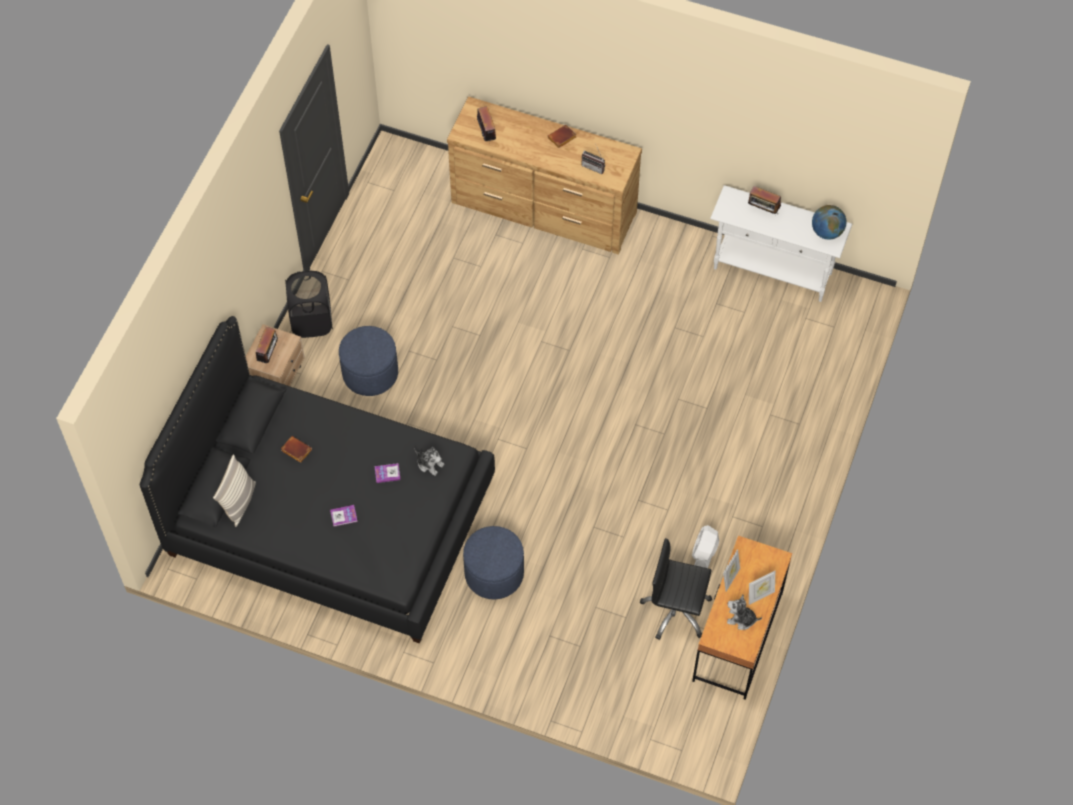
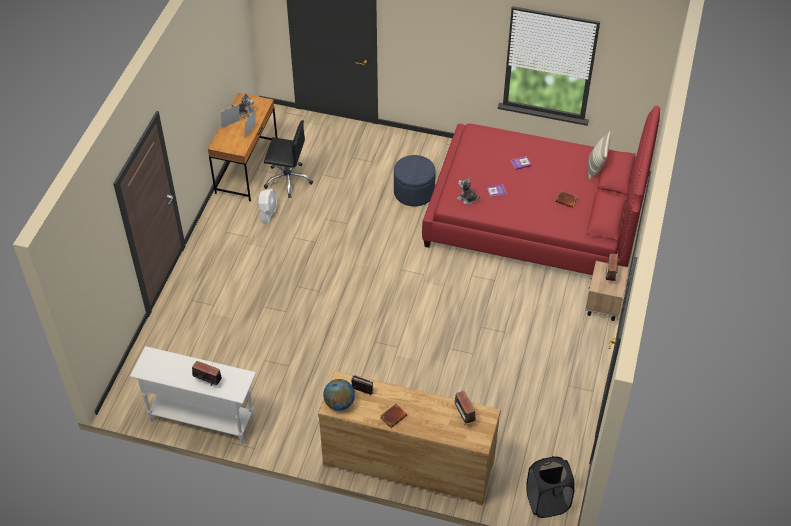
camera: 175 degrees right, 10 degrees down
(312, 321) = (588, 349): black laundry basket -> black laundry basket (547, 502)
(330, 517) = (535, 216): black bed -> red bed
(370, 373) = (531, 313): blue ottoman -> none
(827, 232) = (153, 366): globe -> globe (339, 403)

